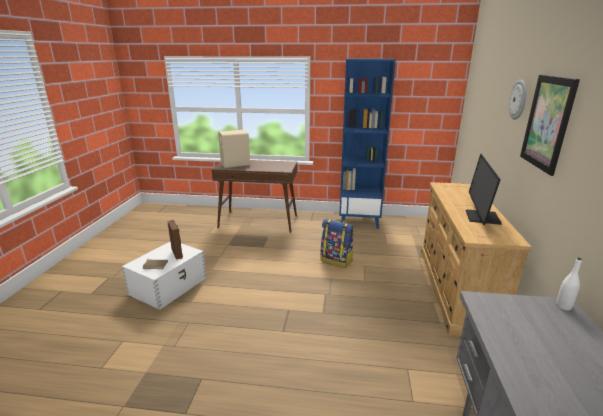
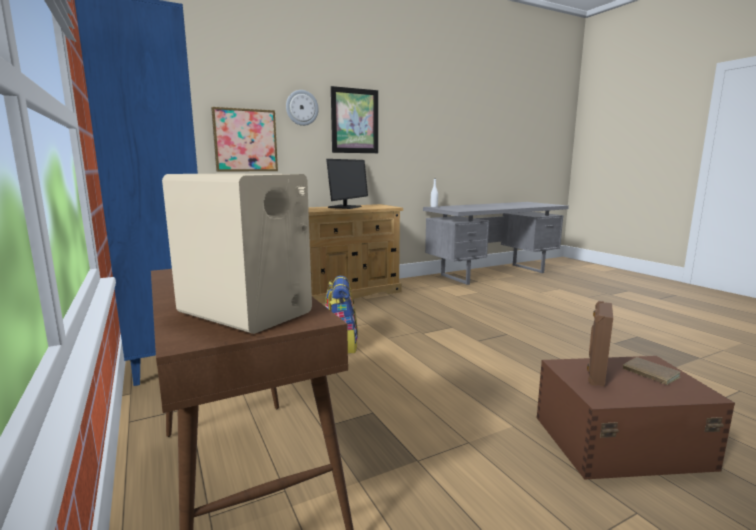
camera: 125 degrees left, 10 degrees down
(169, 285) = (617, 441): white storage box -> brown storage box
(481, 217) = (345, 207): monitor -> monitor turned 45 degrees counterclockwise
(489, 125) = (245, 140): none -> picture

